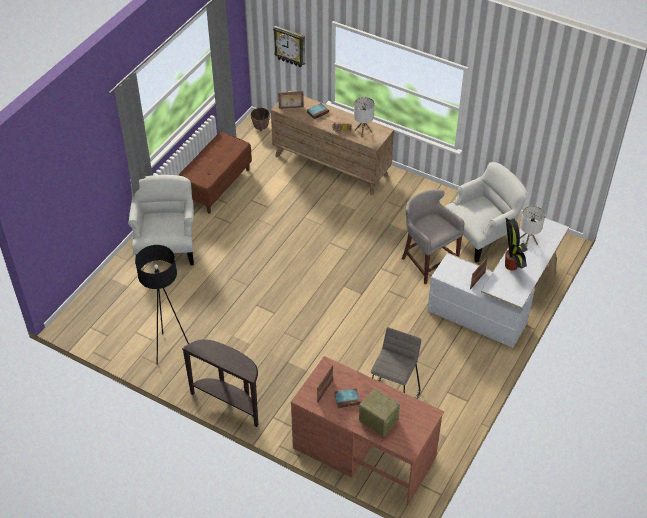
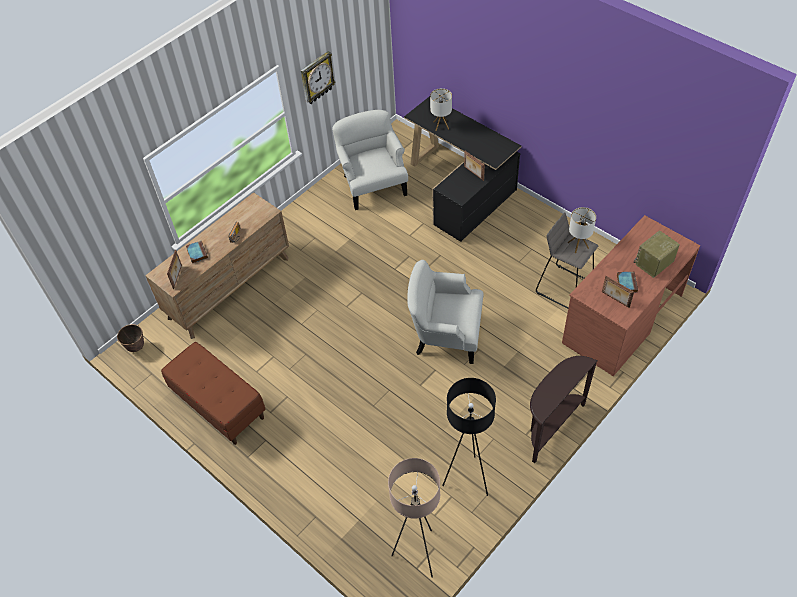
camera: 75 degrees left, 5 degrees up
(102, 326) = (418, 554): none -> beige floor lamp
(166, 246) = (303, 469): white armchair -> white armchair (445, 335)
(290, 46) = (112, 236): wall clock -> wall clock (316, 78)
(363, 131) = (246, 217): table lamp -> table lamp (578, 245)
(427, 261) = (395, 230): grey stool -> none
(500, 303) = (461, 188): white desk -> black desk
(511, 266) = (469, 142): potted plant -> none

